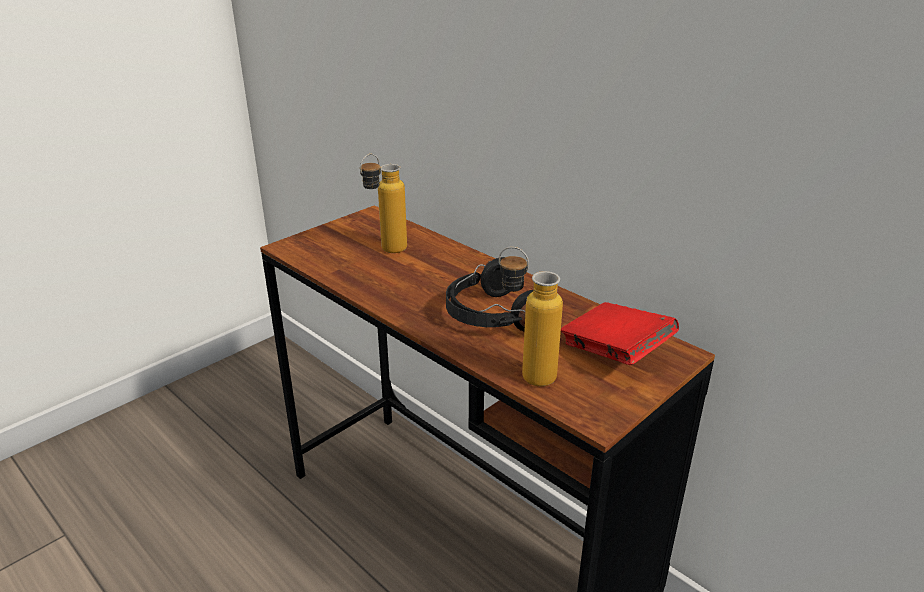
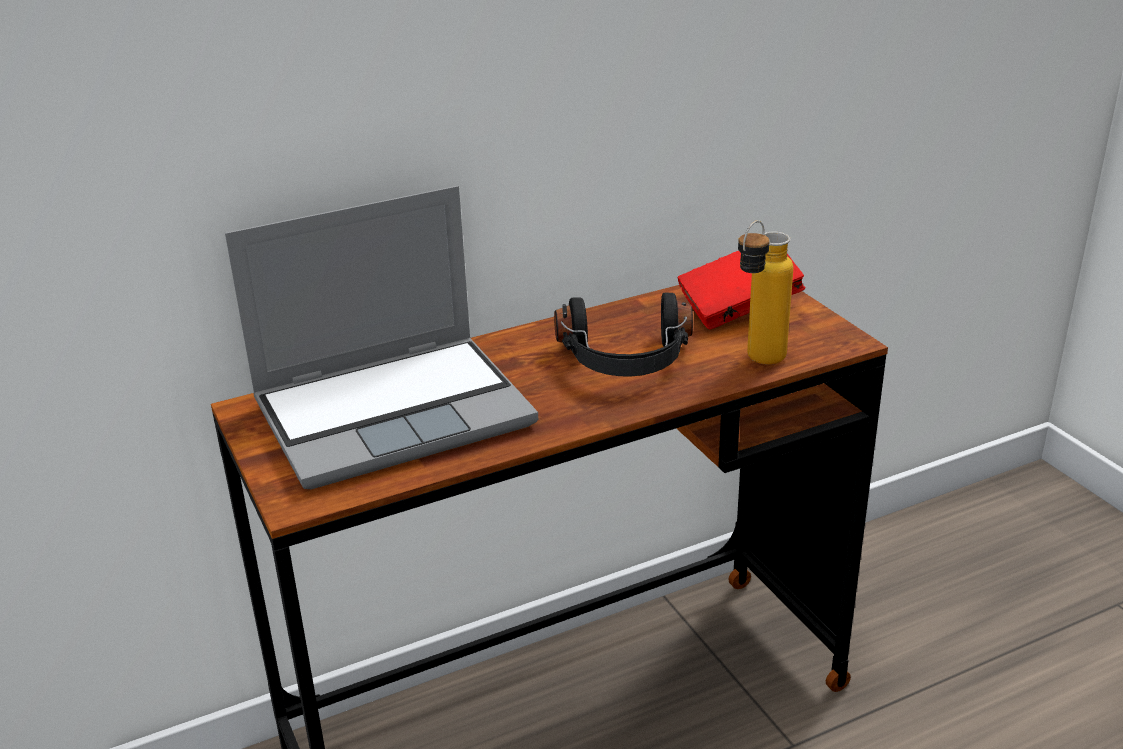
camera: 70 degrees left, 0 degrees up
(386, 252) = (395, 411): bottle -> laptop

